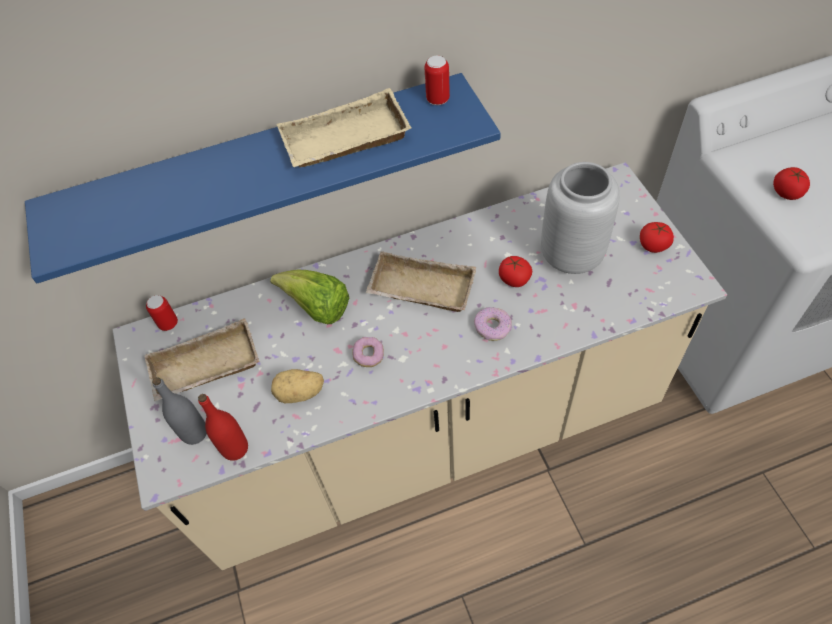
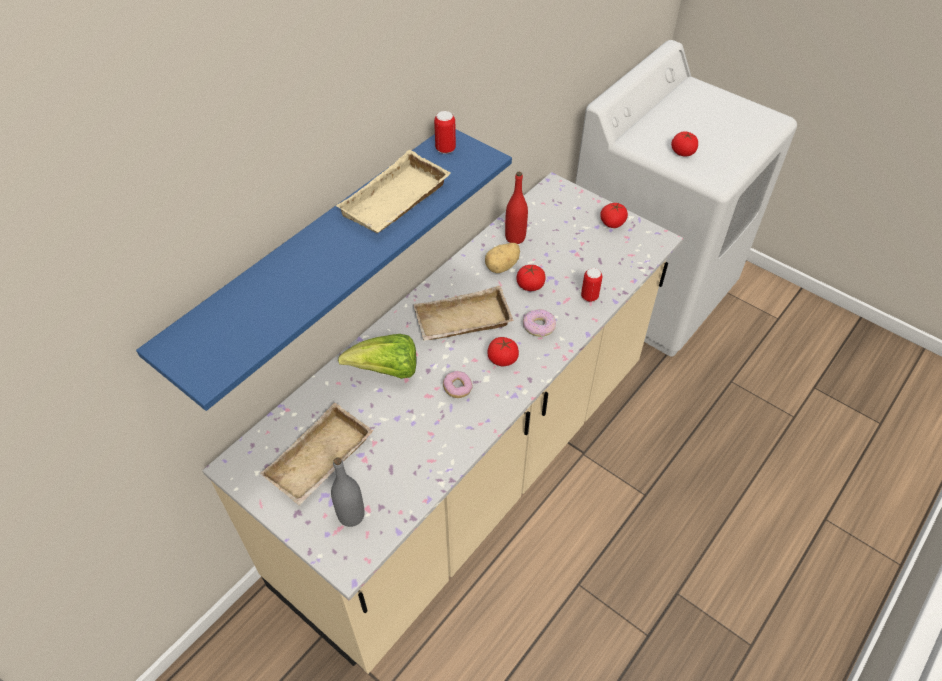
camera: 35 degrees left, 5 degrees down
(168, 324) = (257, 441): can -> can (589, 296)
(235, 448) = (397, 509): red bottle -> red bottle (515, 238)
(300, 394) = (422, 442): potato -> potato (502, 267)
(432, 345) = (502, 359): none -> tomato
(570, 256) = (559, 253): grey vase -> none

